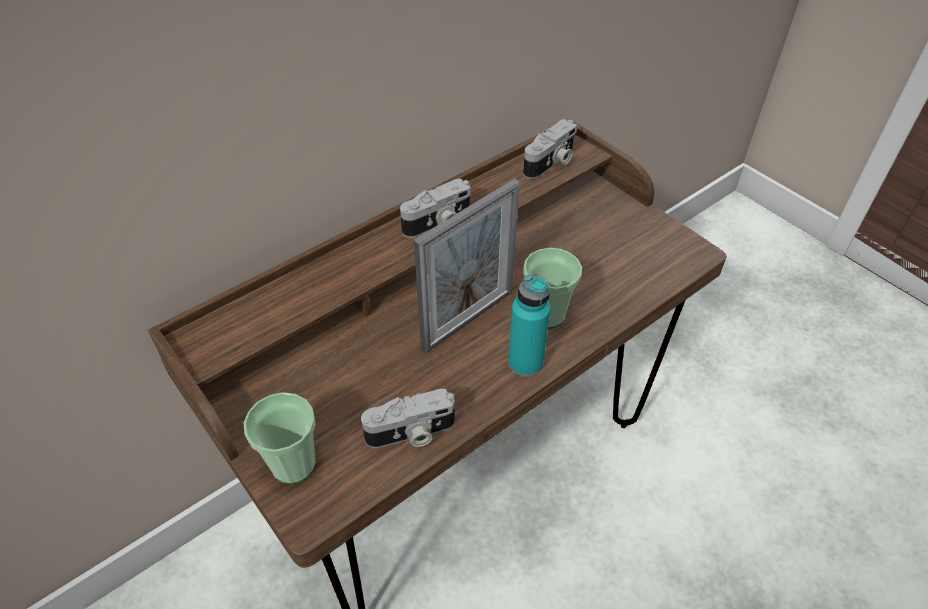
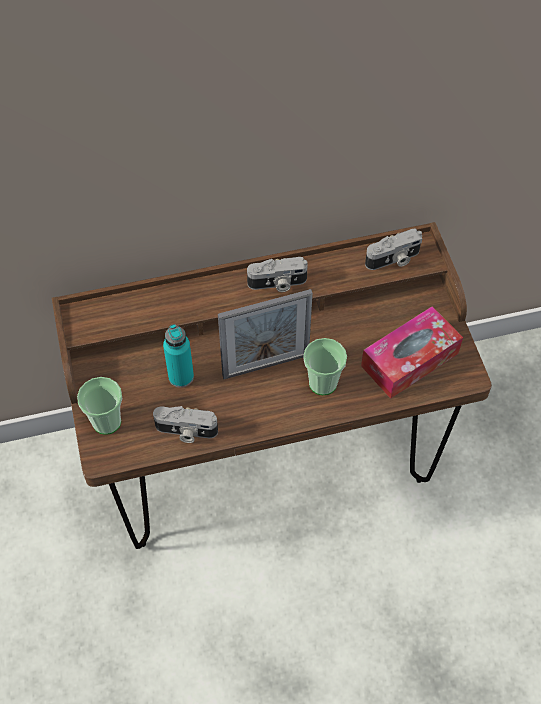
camera: 25 degrees right, 10 degrees up
(525, 363) = (286, 413): turquoise bottle -> turquoise bottle (181, 376)
(624, 258) = (409, 360): none -> tissue box

